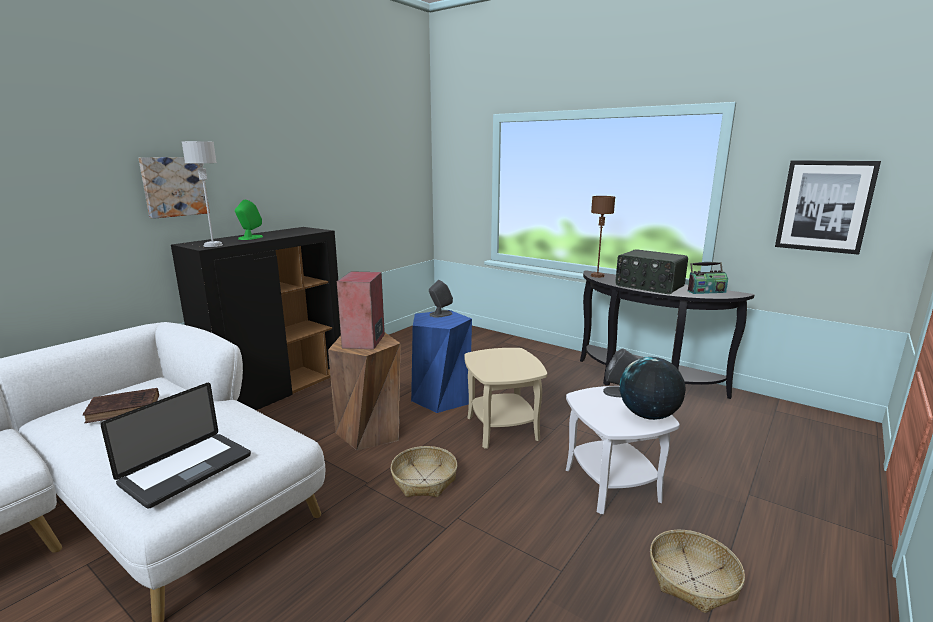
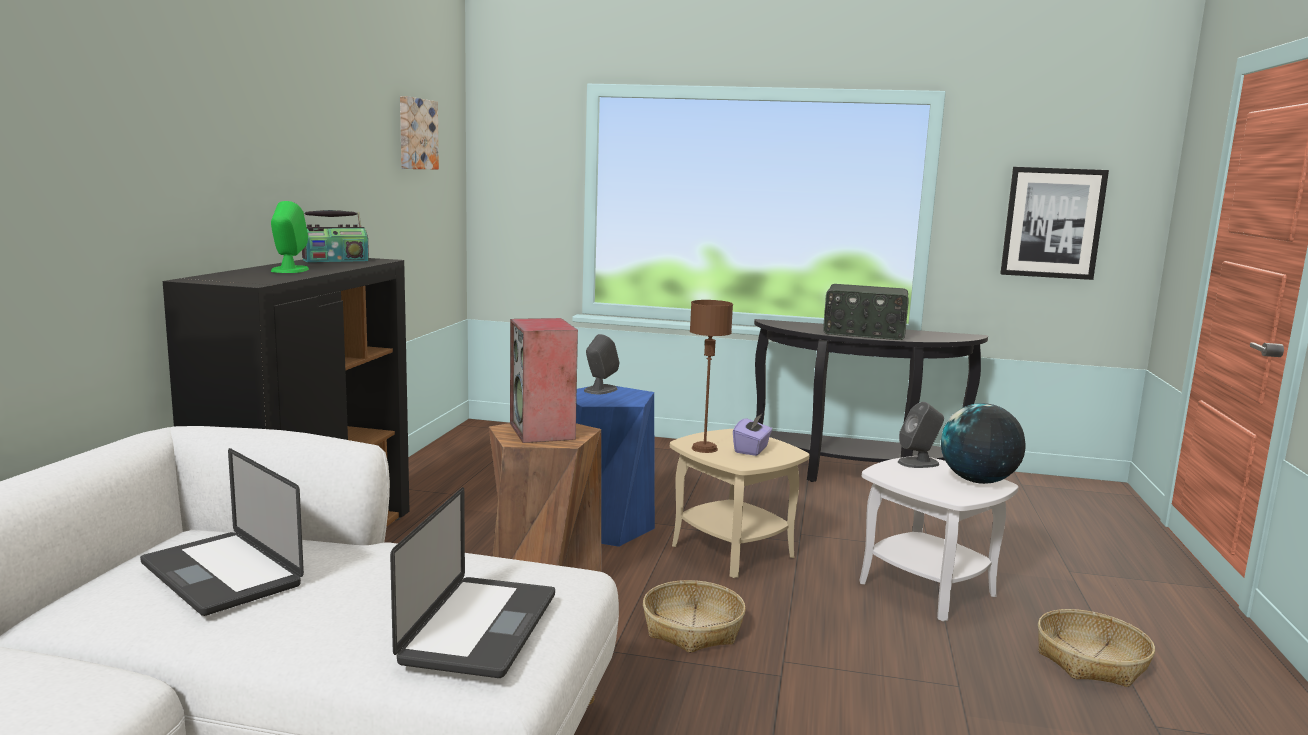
camera: 25 degrees left, 5 degrees down
(126, 408) = (221, 574): brown book -> laptop
(174, 186) = (164, 173): picture -> picture (416, 134)
(213, 245) = (259, 280): grey table lamp -> none
(510, 365) = (751, 450): none -> purple tissue box
(597, 276) = (782, 324): brown table lamp -> brown table lamp (705, 448)
(706, 291) = (935, 335): radio -> radio (335, 260)

